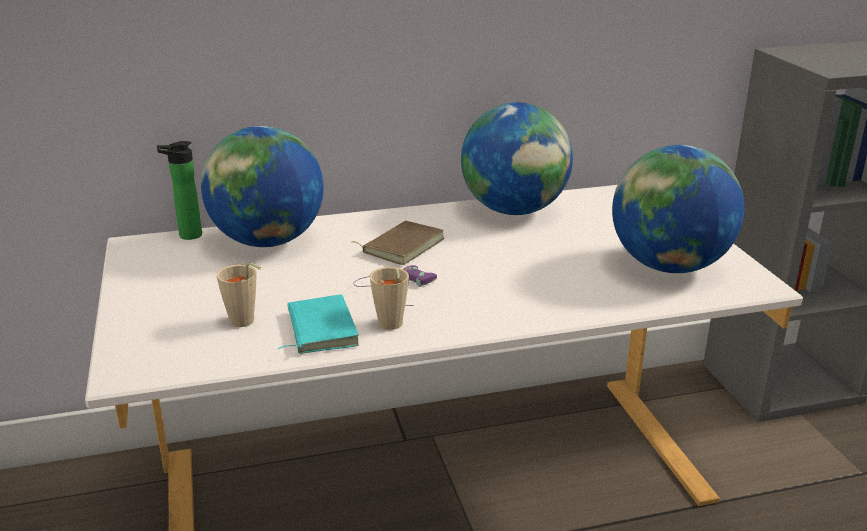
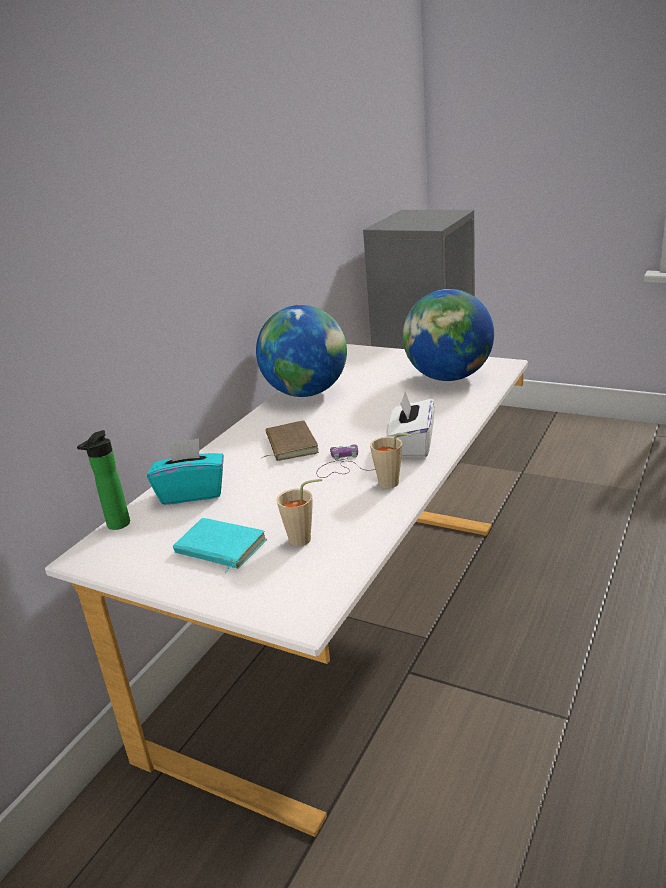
camera: 45 degrees left, 0 degrees up
(268, 241) = (192, 493): globe -> turquoise tissue box
(319, 329) = (358, 511): turquoise book -> turquoise book (218, 549)
(482, 305) = (411, 445): none -> white tissue box

